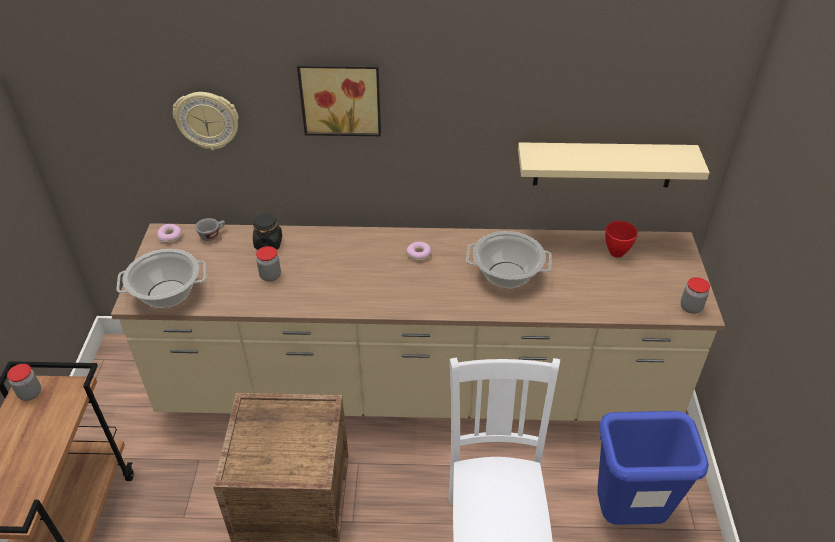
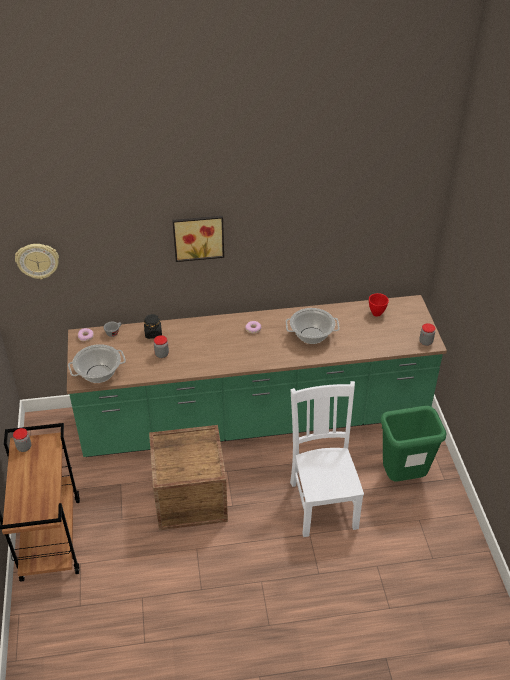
camera: 10 degrees left, 0 degrees up
(207, 120) = (111, 259): wall clock -> wall clock (37, 260)
(417, 388) = (255, 419): beige counter -> green counter
(604, 164) = (363, 259): beige shelf -> none
(628, 516) = (403, 477): blue trash can -> green trash can

